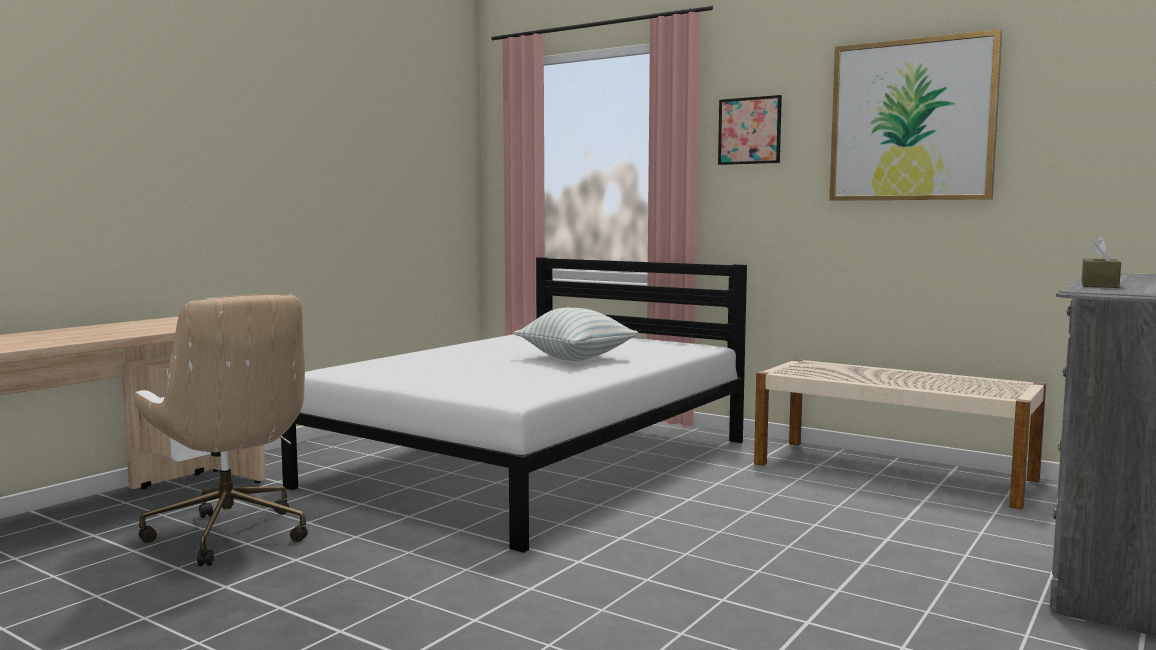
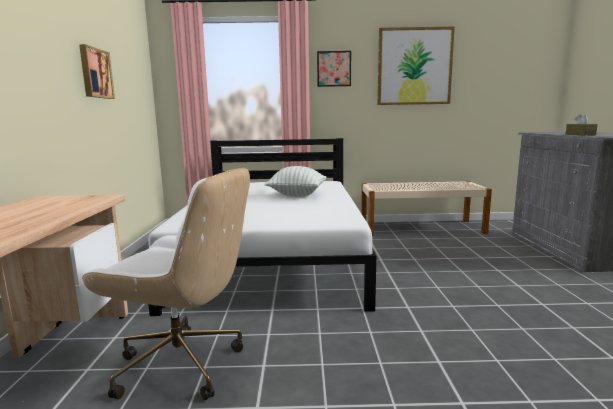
camera: 35 degrees left, 5 degrees up
(340, 160) = (95, 73): none -> picture

